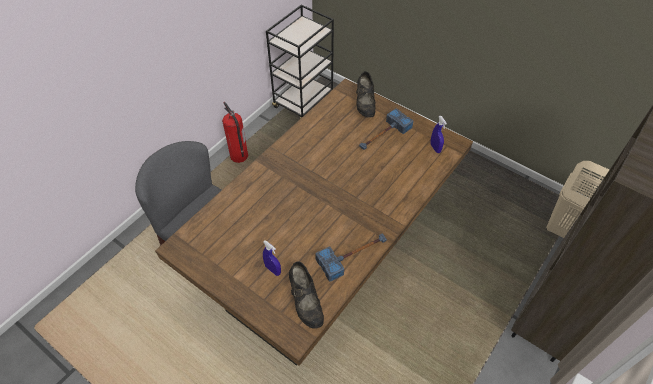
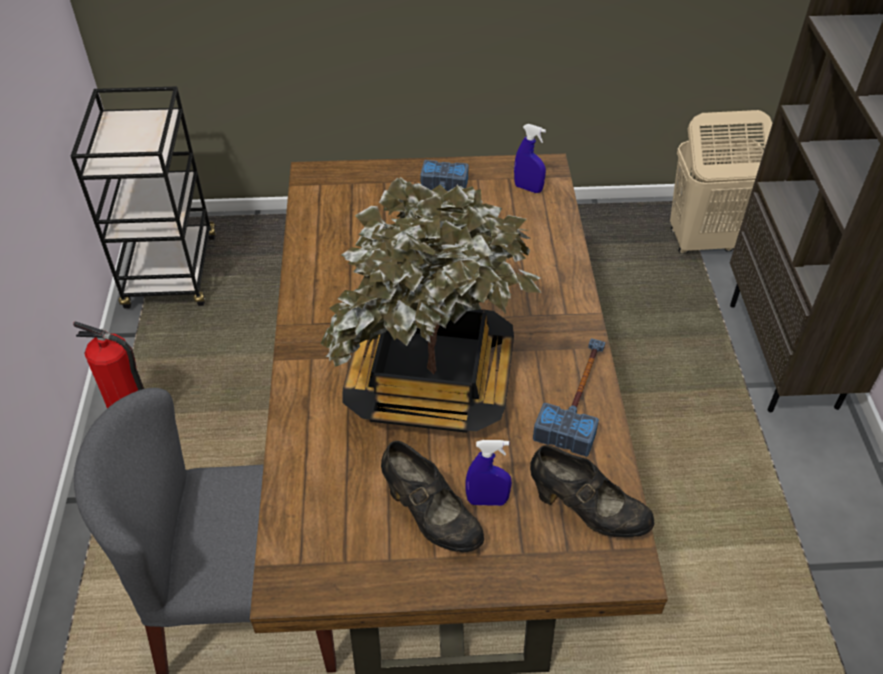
camera: 40 degrees left, 5 degrees down
(302, 207) = (431, 381): none -> potted plant
(365, 105) = (364, 183): black shoe -> black shoe (430, 516)

